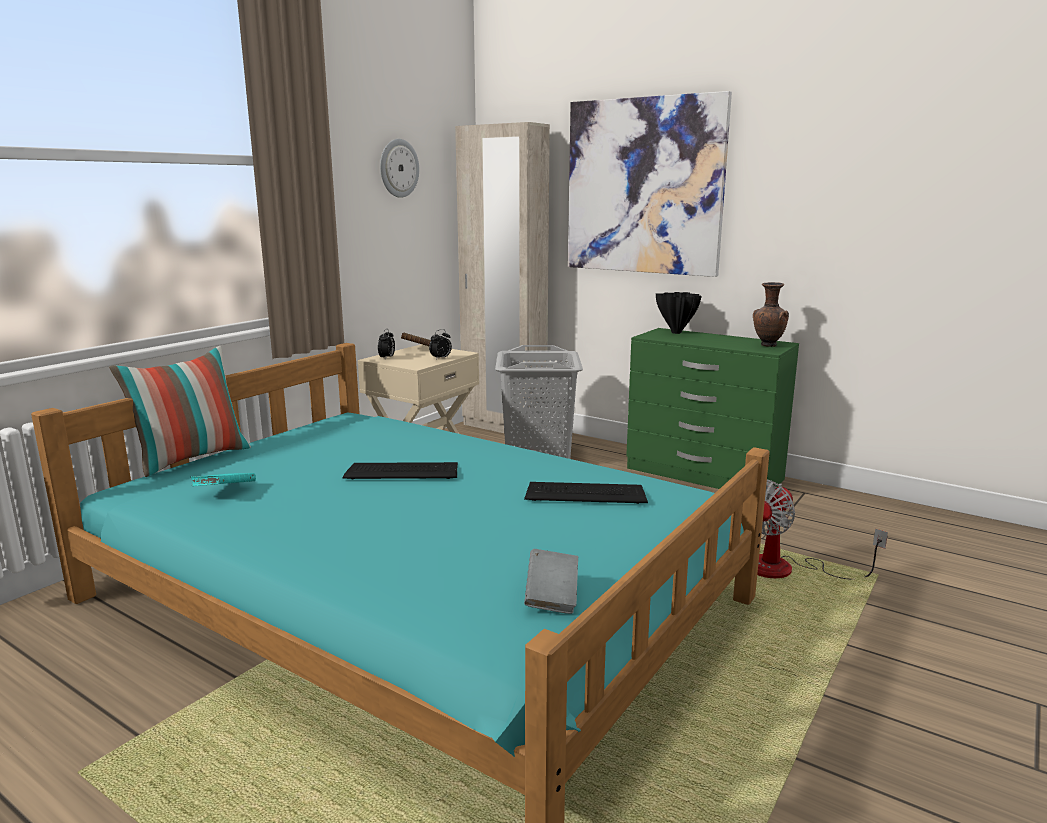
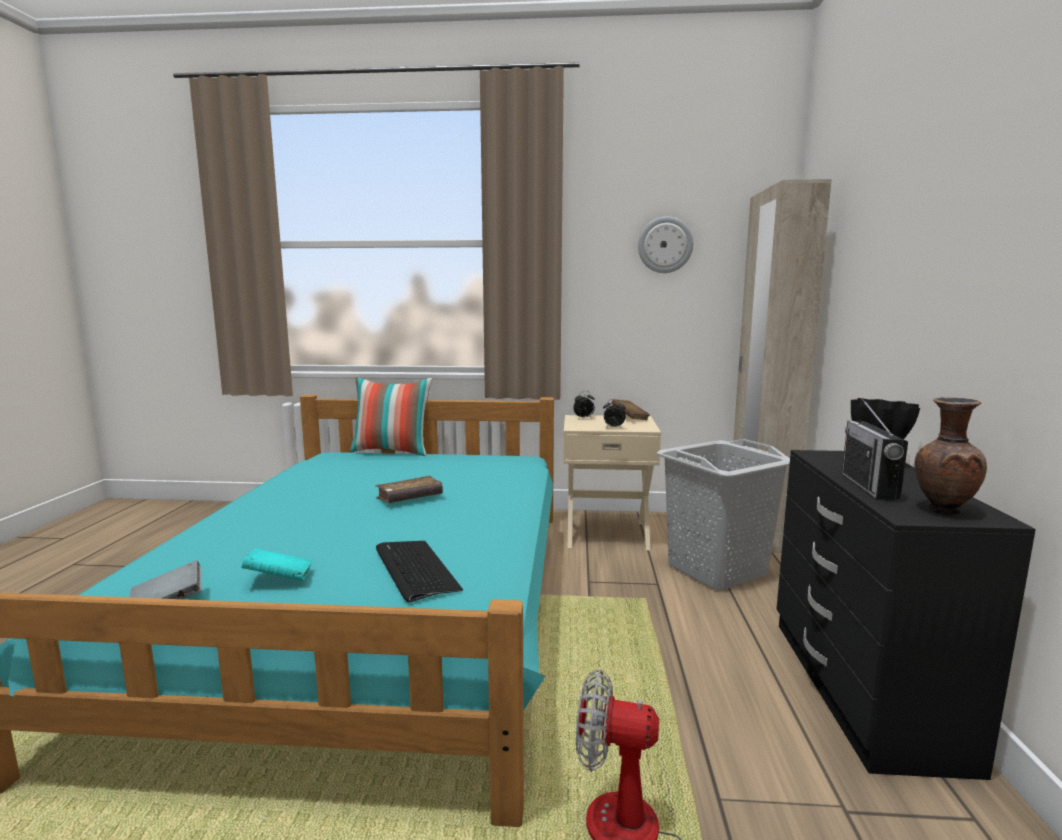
camera: 60 degrees right, 5 degrees down
(225, 492) = (333, 470): turquoise book -> turquoise book (279, 580)
(402, 472) = (409, 498): keyboard -> brown book
(644, 187) = (899, 246): picture -> none
(704, 474) = (861, 689): green dresser -> black dresser
(720, 344) = (869, 486): none -> radio

